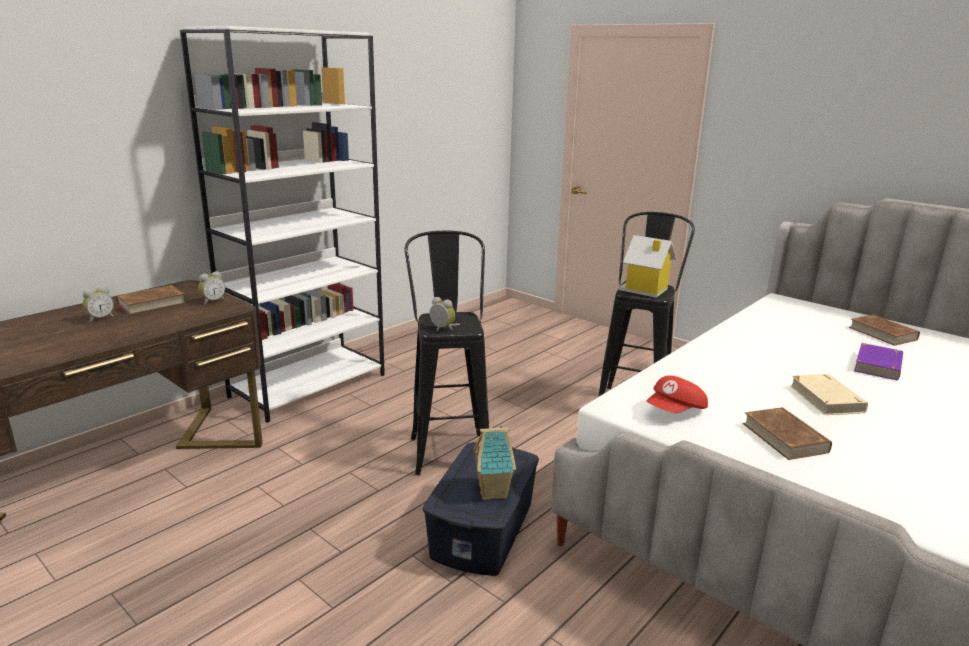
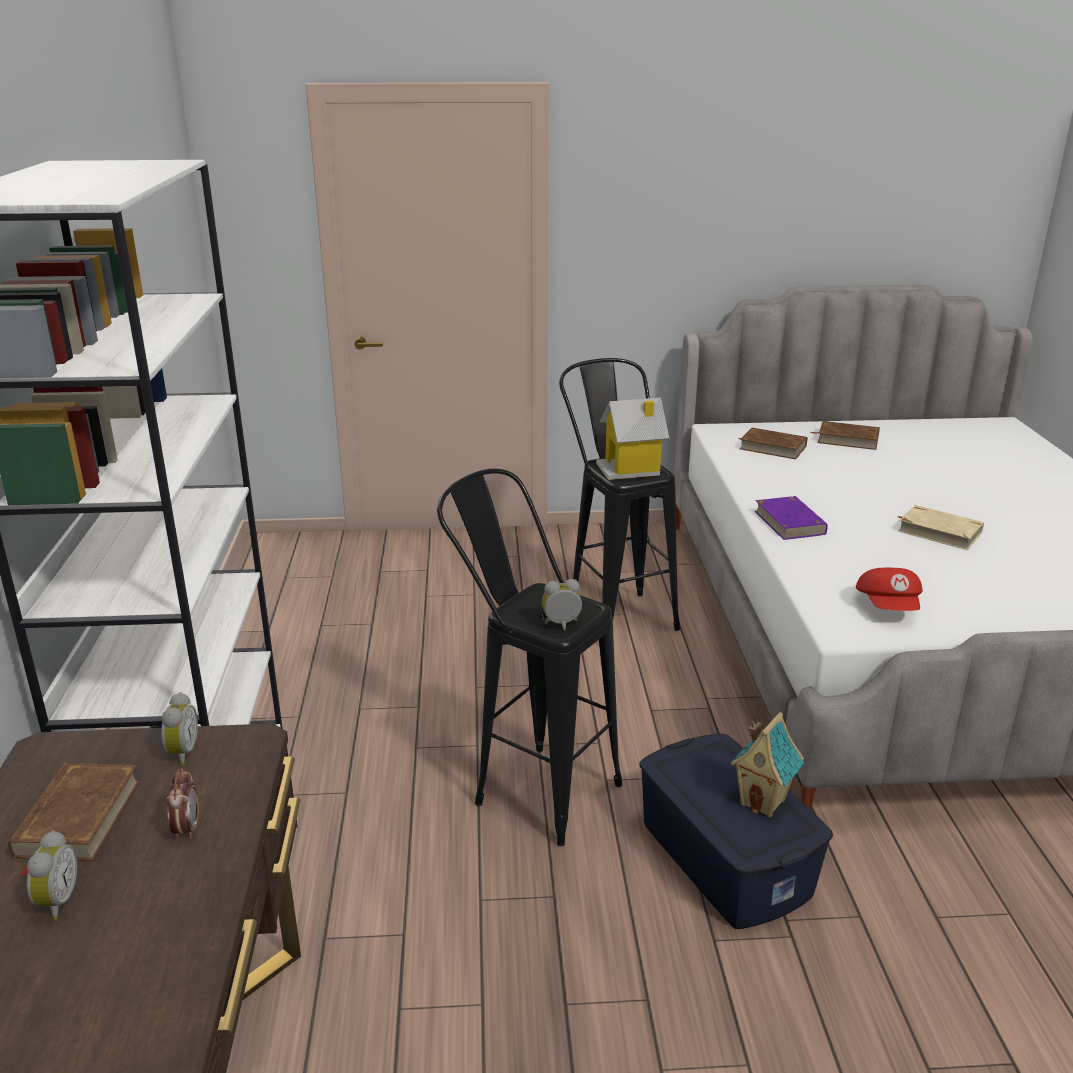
camera: 45 degrees left, 5 degrees up
(165, 319) = (186, 828): none -> alarm clock
(784, 437) = (988, 588): brown book -> brown book (772, 447)
(878, 365) = (904, 478): purple book -> purple book (789, 522)

